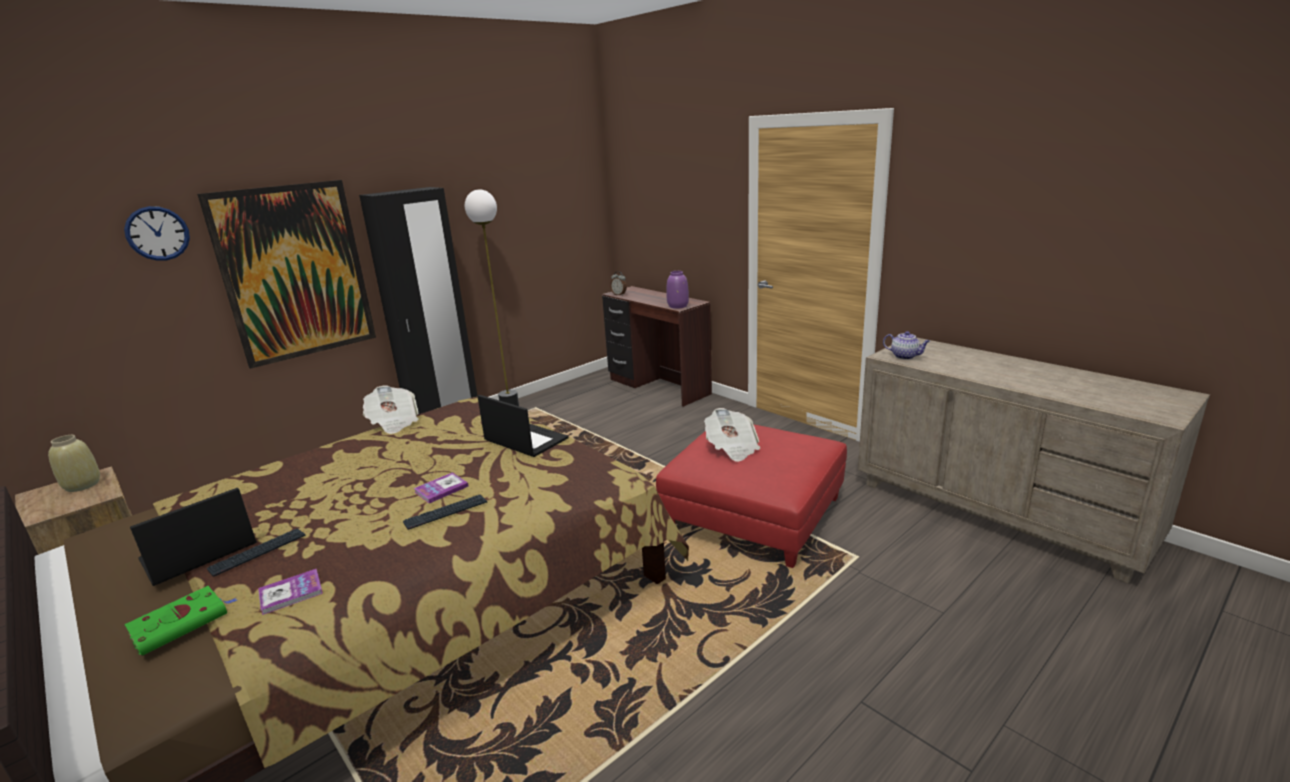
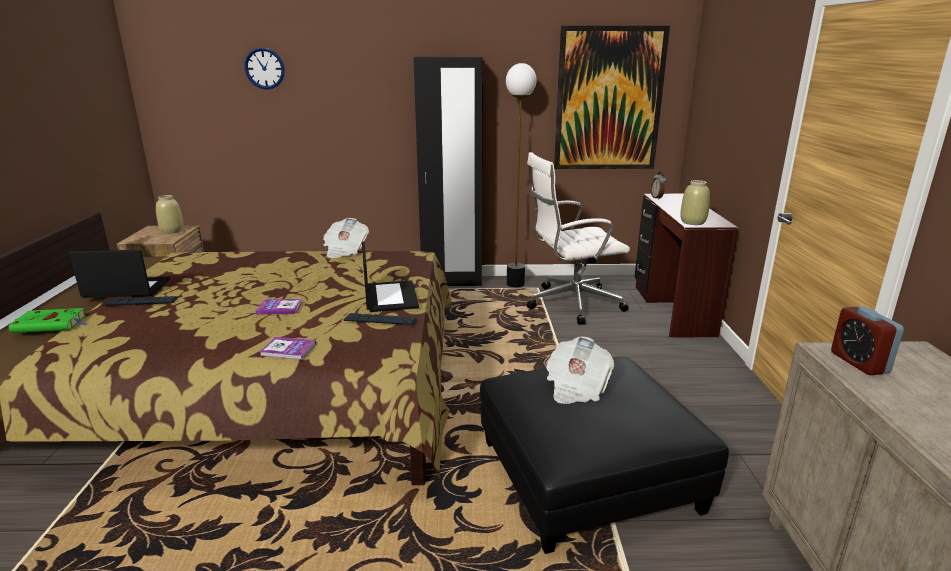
camera: 40 degrees right, 0 degrees up
(291, 593) = (106, 334): book -> book (288, 349)
(295, 272) = (354, 115): picture -> picture (609, 100)
(446, 513) = (251, 326): keyboard -> keyboard (380, 320)
(581, 410) = (571, 304): none -> white office chair
(677, 306) = (692, 222): purple vase -> beige vase
(754, 513) = (589, 475): red ottoman -> black ottoman
(905, 356) = (859, 363): teapot -> alarm clock

